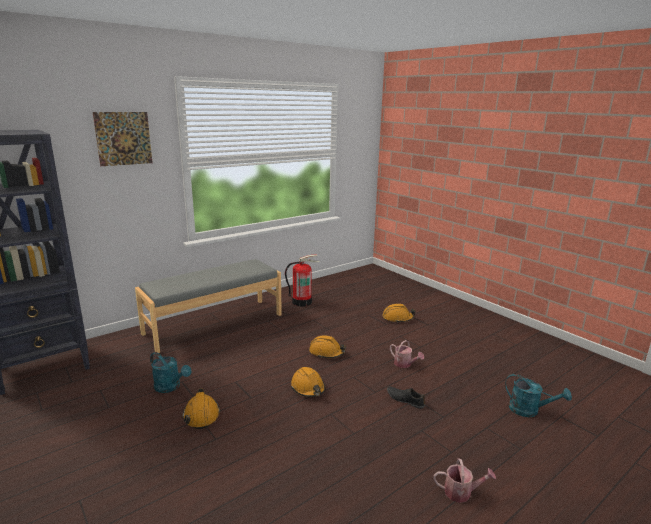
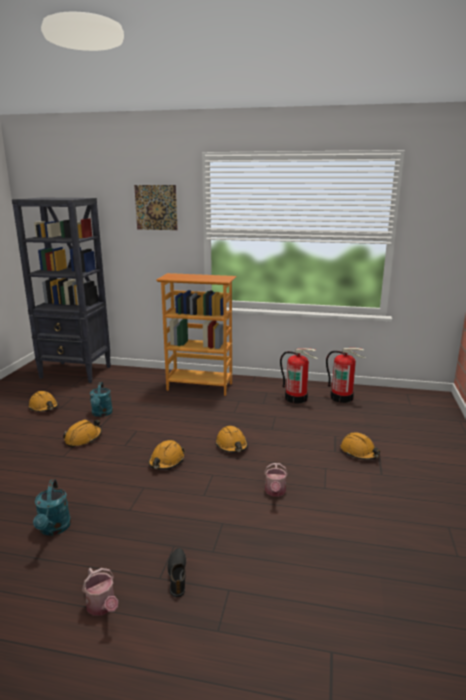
camera: 50 degrees right, 0 degrees up
(85, 416) = (44, 407): none -> orange hard hat
(214, 324) = (200, 386): grey bench -> bookcase
(327, 289) = (342, 397): none -> fire extinguisher
(405, 399) = (213, 516): black shoe -> black shoe (178, 574)
(529, 410) = (307, 616): turquoise watering can -> turquoise watering can (54, 529)

